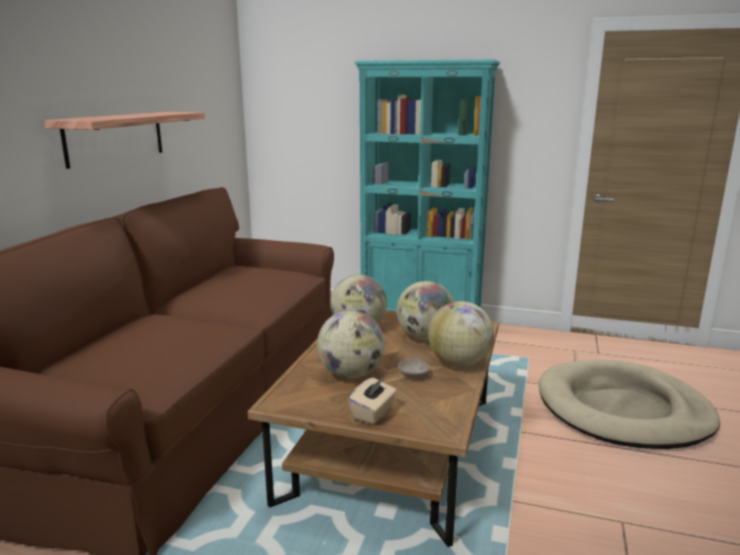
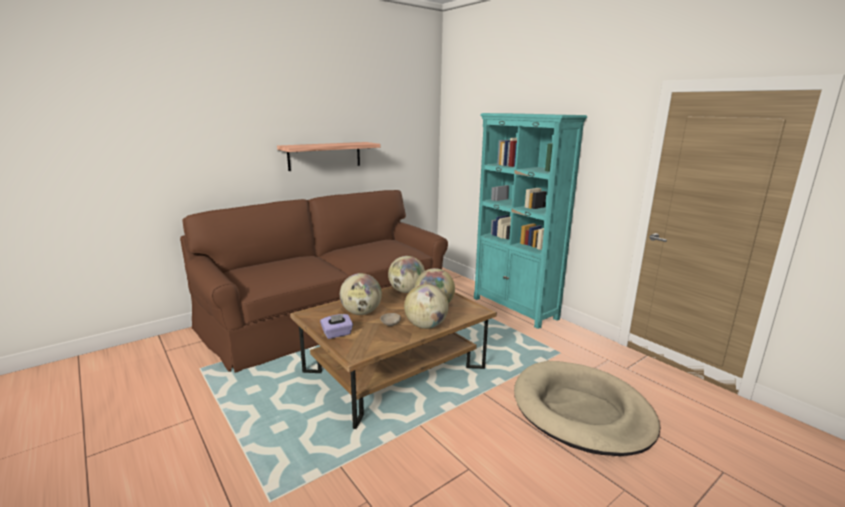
camera: 35 degrees right, 0 degrees up
(373, 413) = (337, 334): beige tissue box -> purple tissue box

